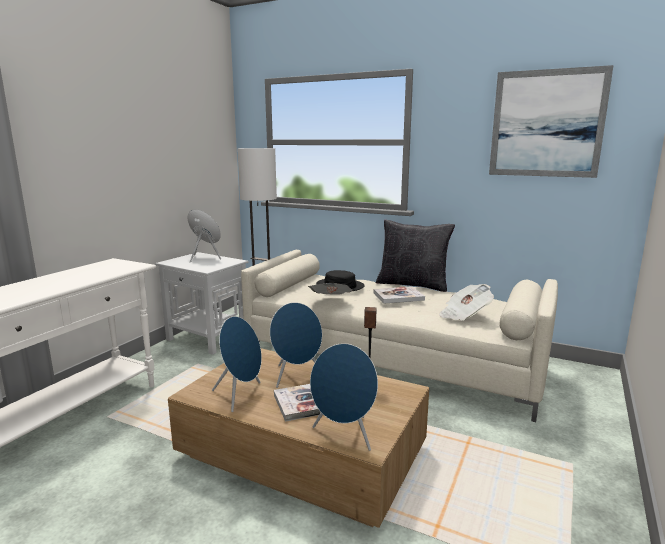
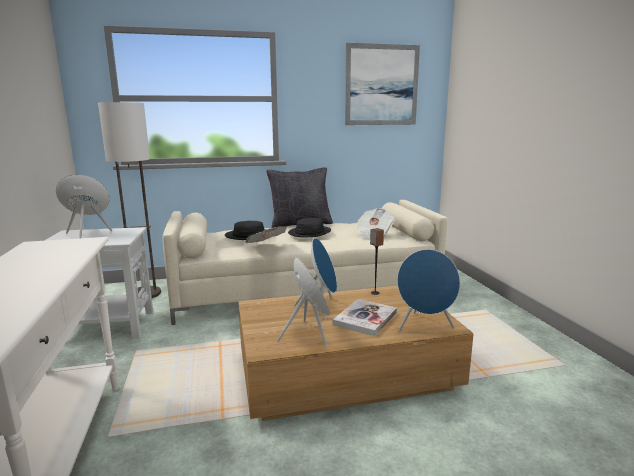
camera: 40 degrees left, 0 degrees up
(398, 296) = (310, 232): book -> black hat

